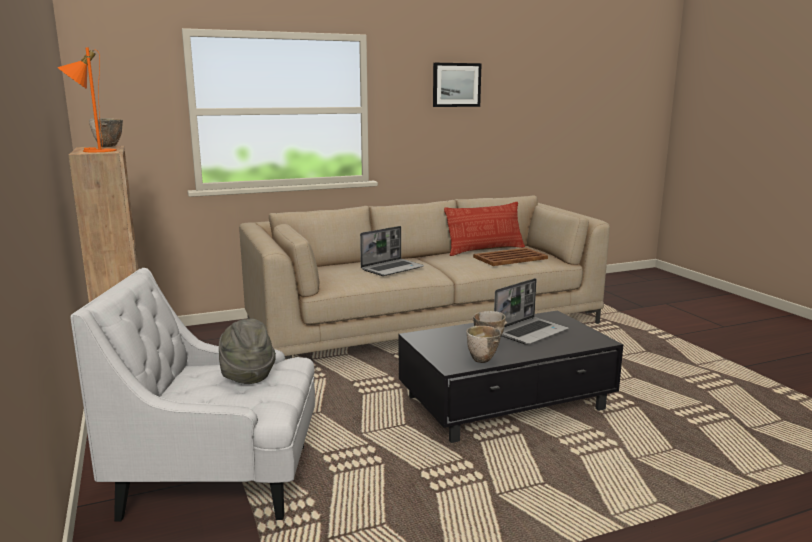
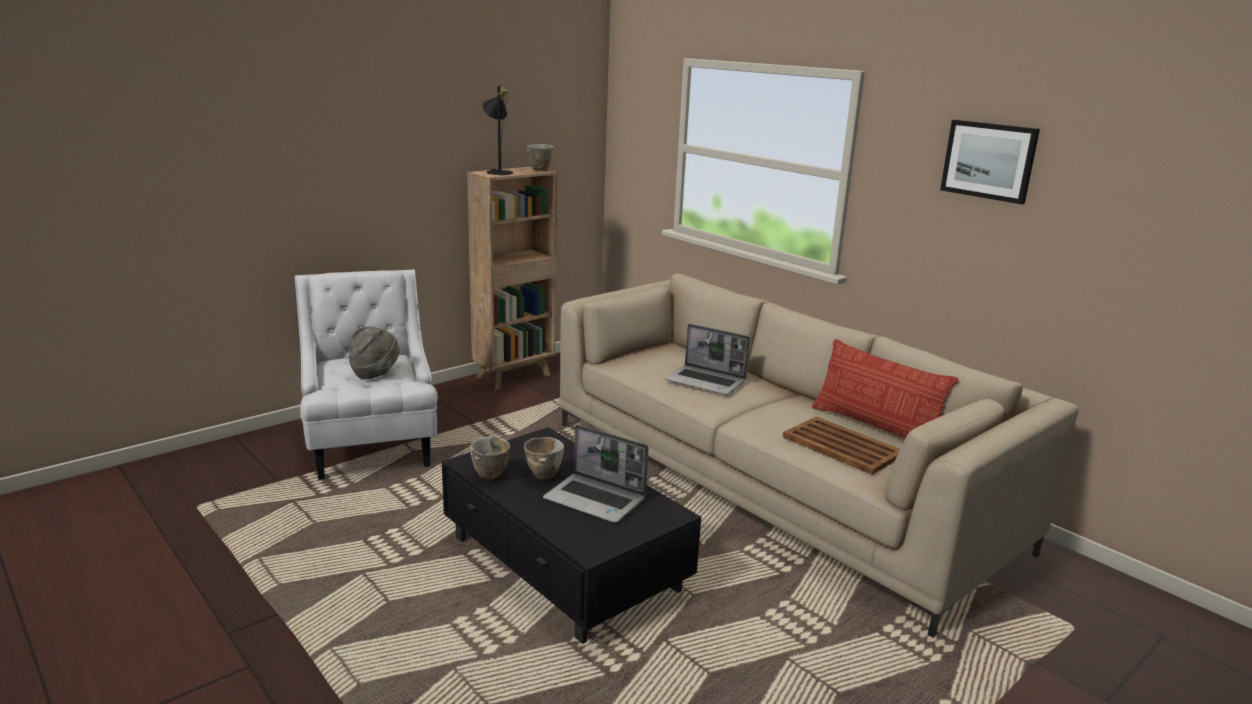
camera: 70 degrees right, 5 degrees up
(93, 151) = (498, 172): orange table lamp -> black table lamp

